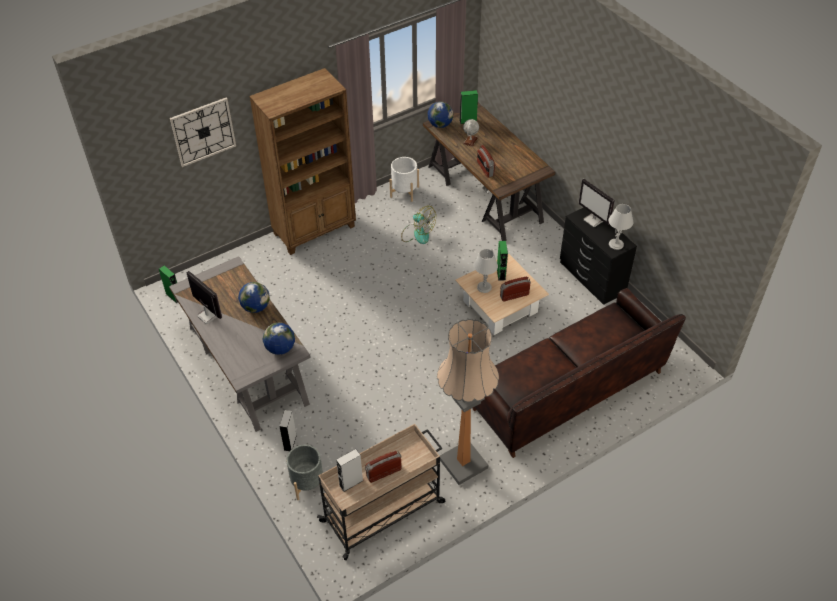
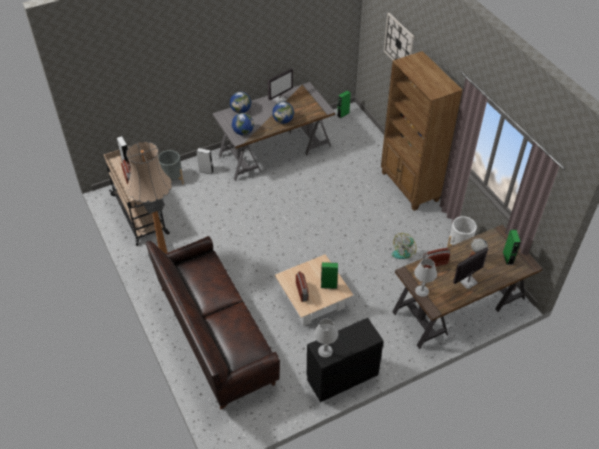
camera: 95 degrees right, 0 degrees up
(440, 125) = (499, 236): globe -> globe (241, 110)
(484, 287) = (314, 272): grey table lamp -> grey table lamp (422, 291)
(593, 220) = (359, 339): monitor -> monitor (467, 282)

